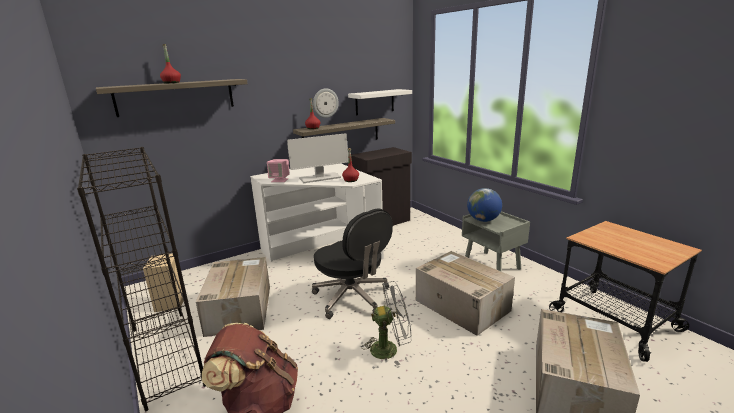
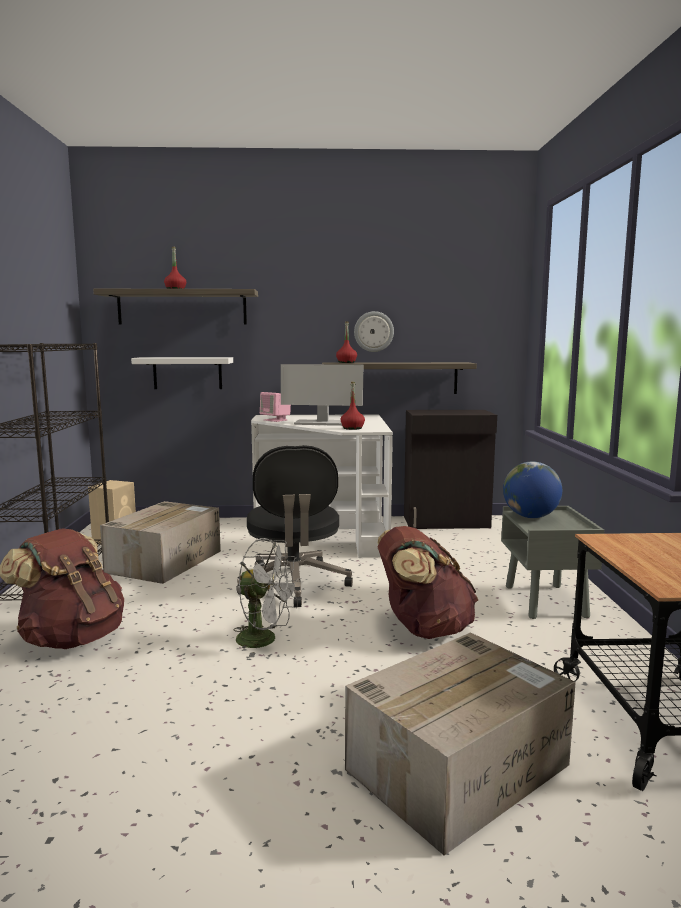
camera: 30 degrees right, 10 degrees down
(374, 102) = (455, 337): white shelf -> white shelf (187, 373)
(460, 305) = (423, 629): cardboard box -> brown backpack

